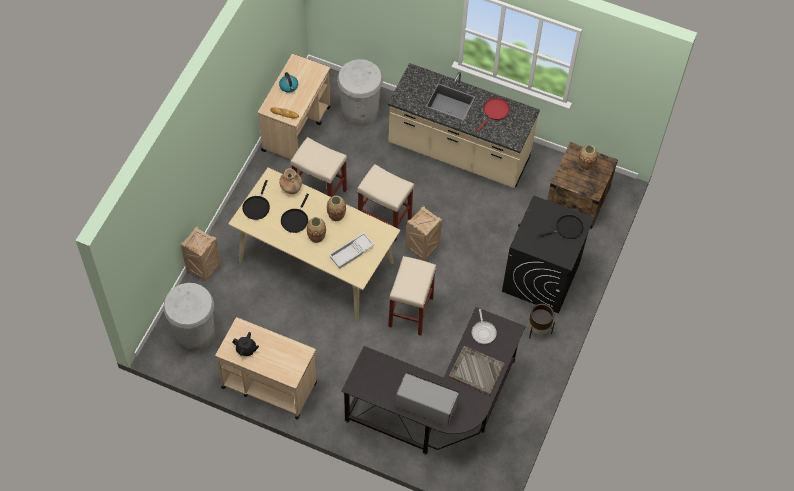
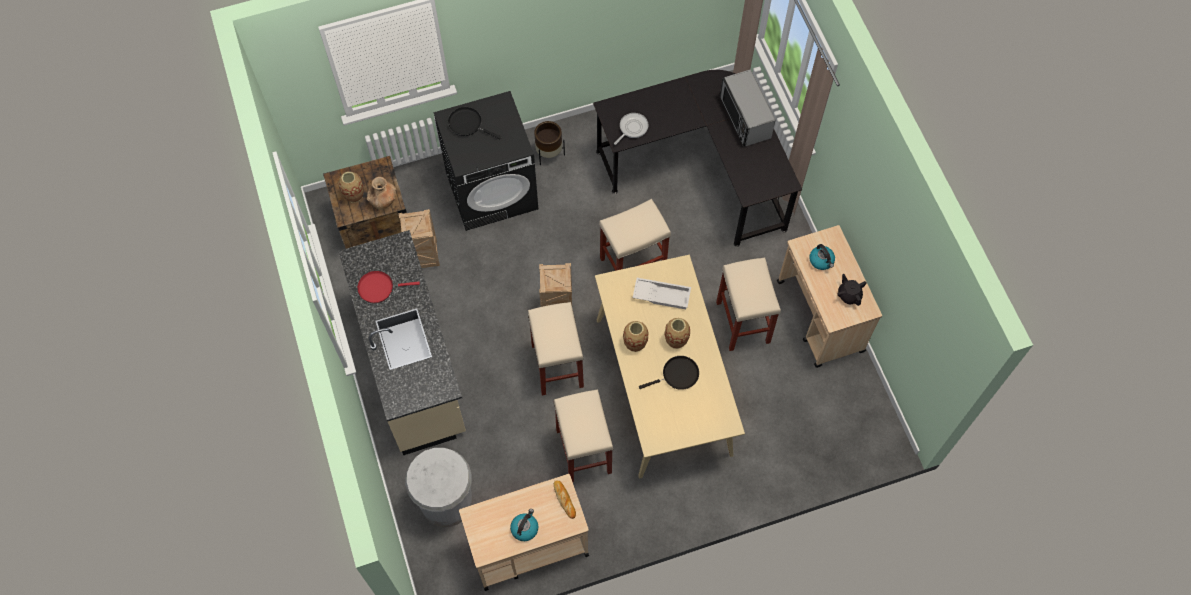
camera: 130 degrees left, 5 degrees up
(194, 333) = (841, 424): white trash can -> none
(203, 269) = (773, 481): crate -> crate (424, 257)
(256, 207) = (699, 423): black frying pan -> none
(283, 355) = (821, 261): none -> kettle
(291, 188) = (646, 411): brown vase -> brown vase (383, 200)
(309, 338) = (743, 323): none -> beige stool
(476, 370) = (674, 106): grey tray -> none

